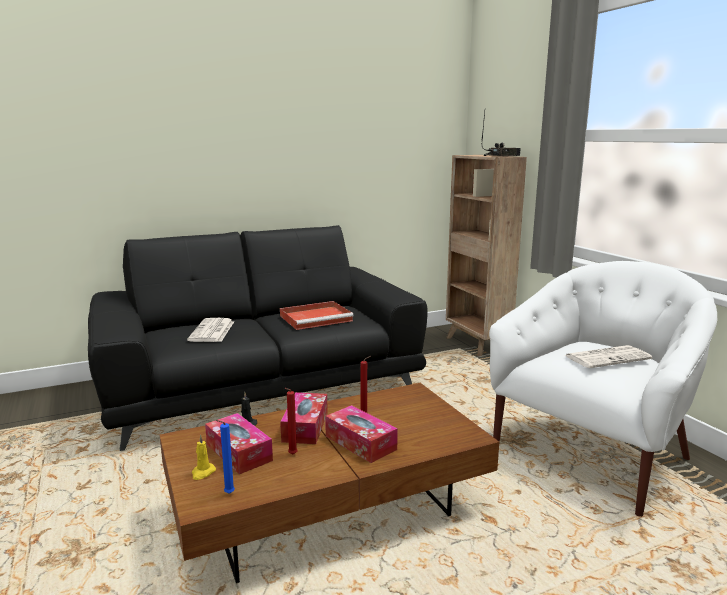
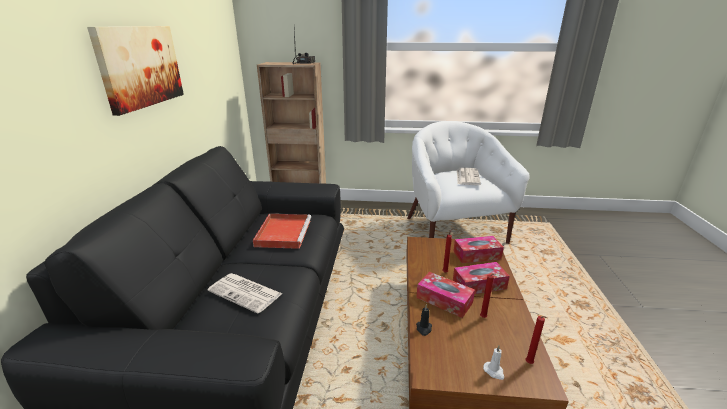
camera: 60 degrees left, 10 degrees up
(203, 473) = (494, 371): yellow candle -> white candle
(227, 494) = (529, 364): blue candle -> red candle
(239, 452) = (469, 343): tissue box -> tissue box (477, 255)
(283, 141) = (140, 66): none -> picture

